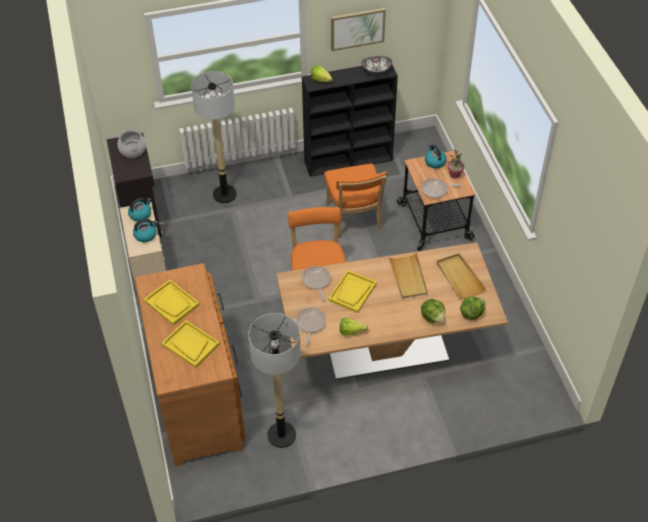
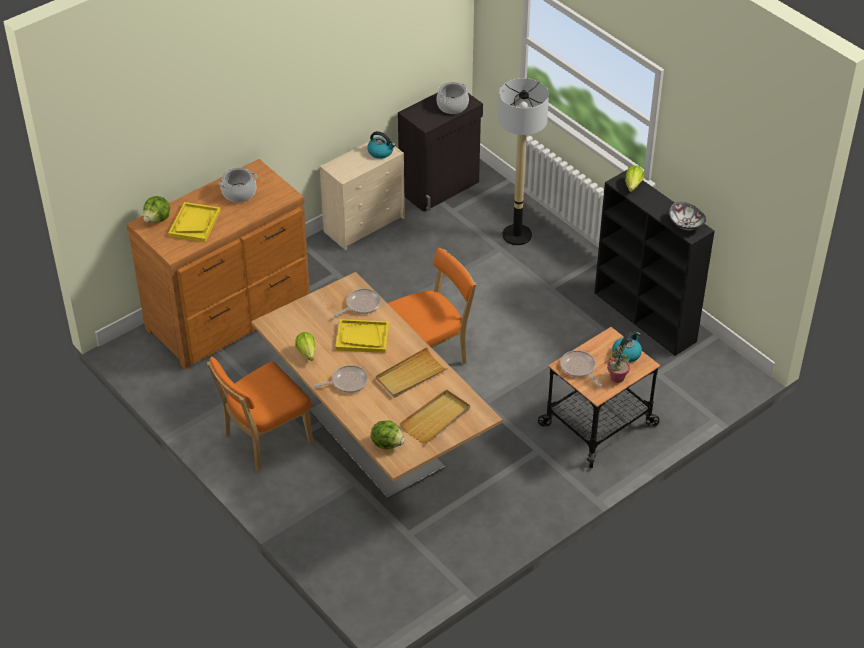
camera: 65 degrees right, 5 degrees down
(146, 235) = (355, 166): kettle -> none
(172, 303) = (239, 193): yellow tray -> cooking pot
(281, 435) = (218, 392): floor lamp -> none
(310, 324) = (300, 319): frying pan -> frying pan (347, 382)
(354, 219) = (553, 352): orange chair -> orange chair (264, 440)
(357, 28) = (705, 166): picture -> none
(433, 317) = (363, 412): lettuce -> lettuce (157, 219)

